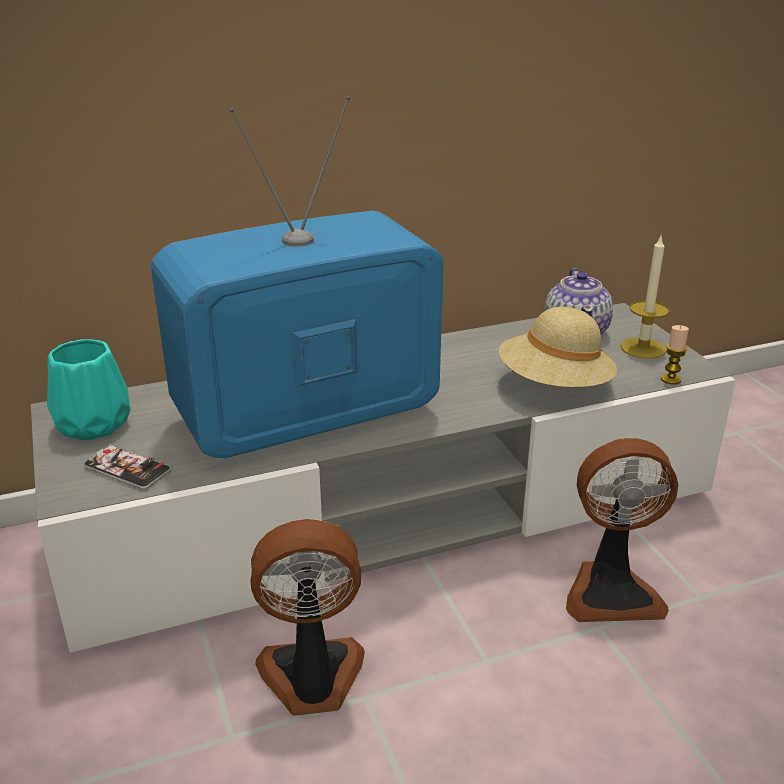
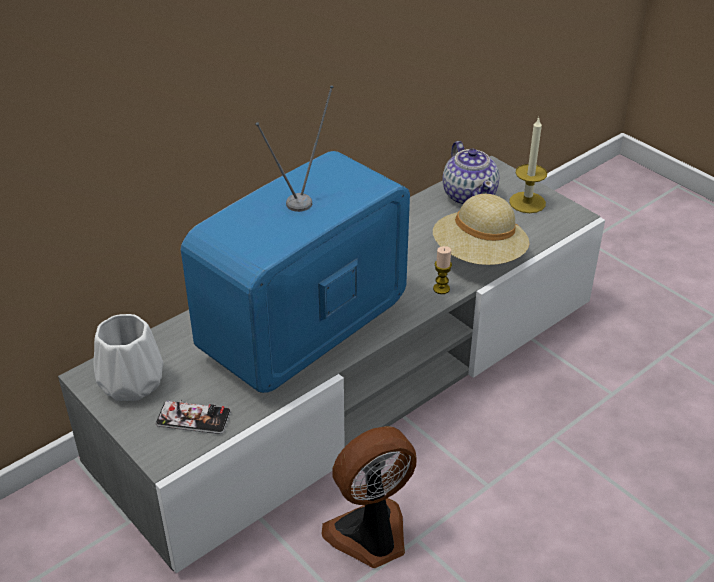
camera: 20 degrees left, 10 degrees up
(91, 424) = (130, 383): turquoise vase -> white vase
(611, 591) = (550, 406): fan -> none
(670, 379) = (560, 230): candle -> candle (441, 289)

